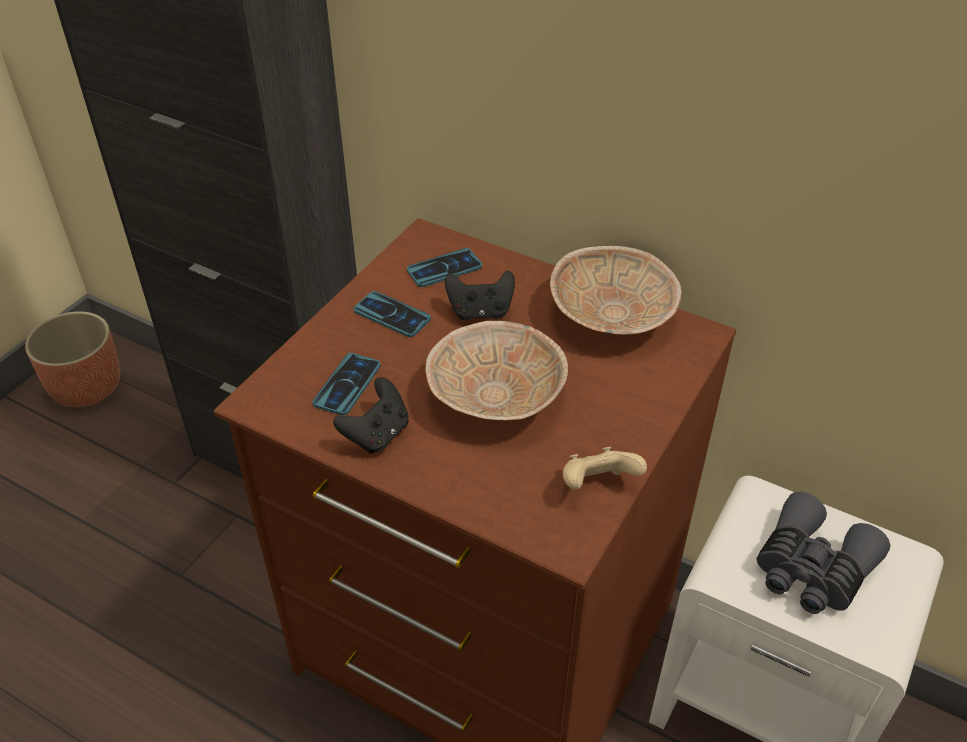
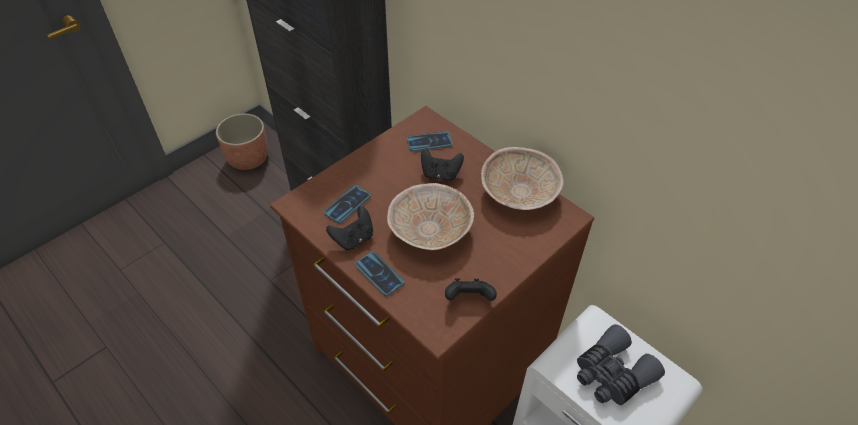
camera: 15 degrees right, 5 degrees up
(392, 315) = (388, 166): phone -> phone (379, 274)
(598, 485) = (469, 299): beige game controller -> black game controller

